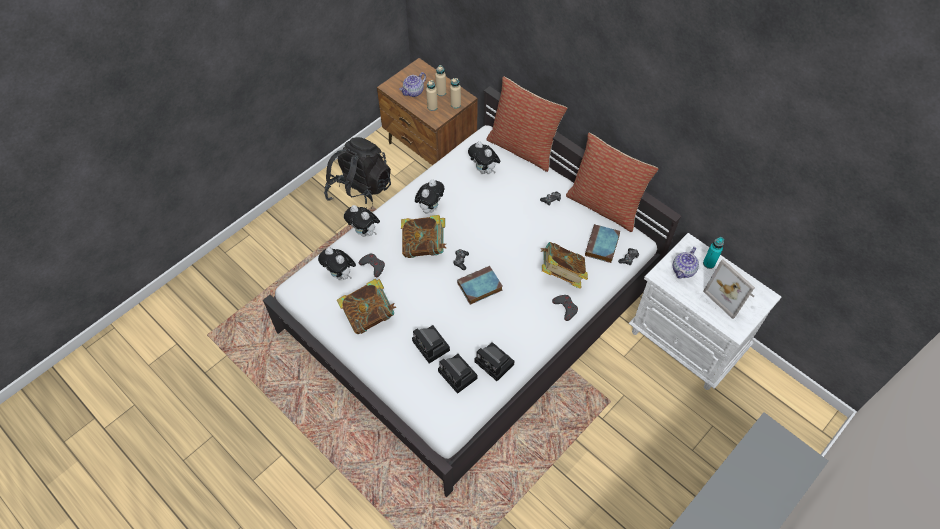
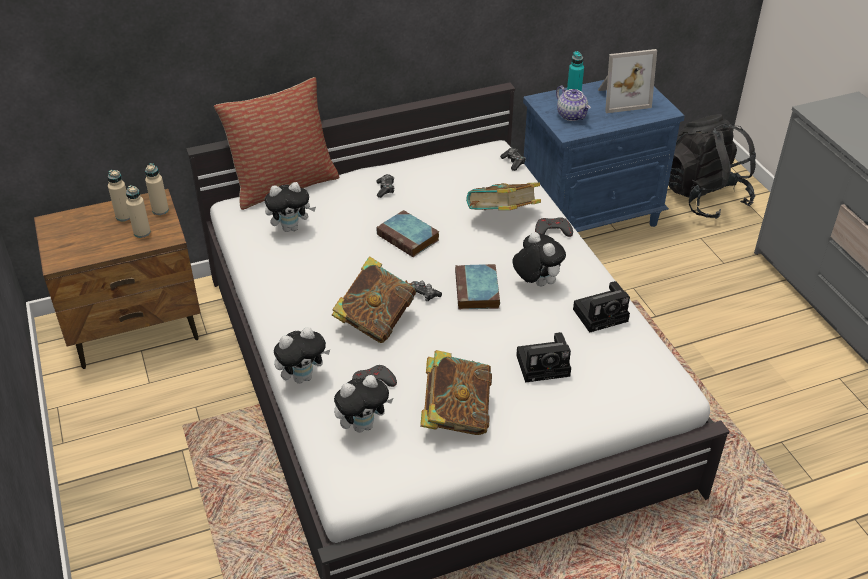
camera: 65 degrees left, 15 degrees down
(360, 192) = (143, 432): black backpack -> black backpack (703, 197)
(413, 92) = (94, 241): teapot -> none
(430, 207) = (312, 296): plush toy -> plush toy (535, 283)
(459, 376) = (603, 353): camera -> none
(602, 246) = (482, 174): book -> book (409, 238)
(605, 205) = (425, 153): pillow -> none
(687, 342) = (590, 216): white nightstand -> blue nightstand

